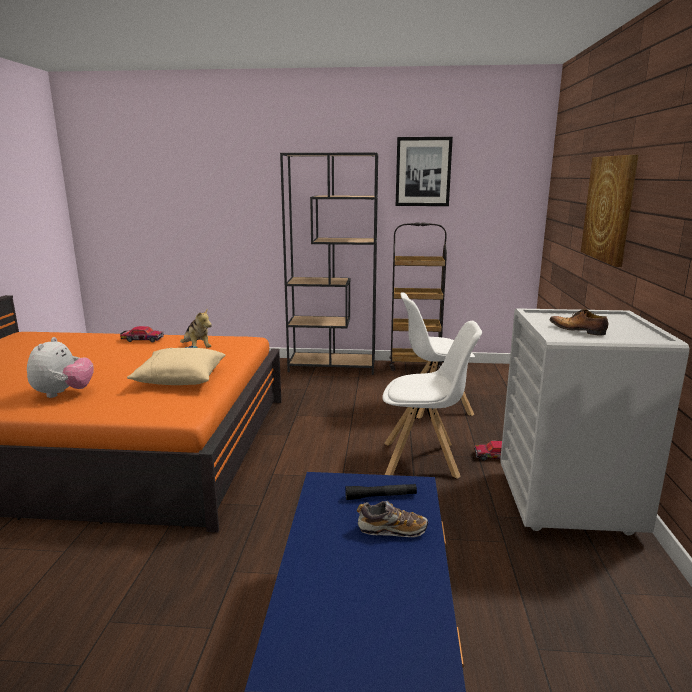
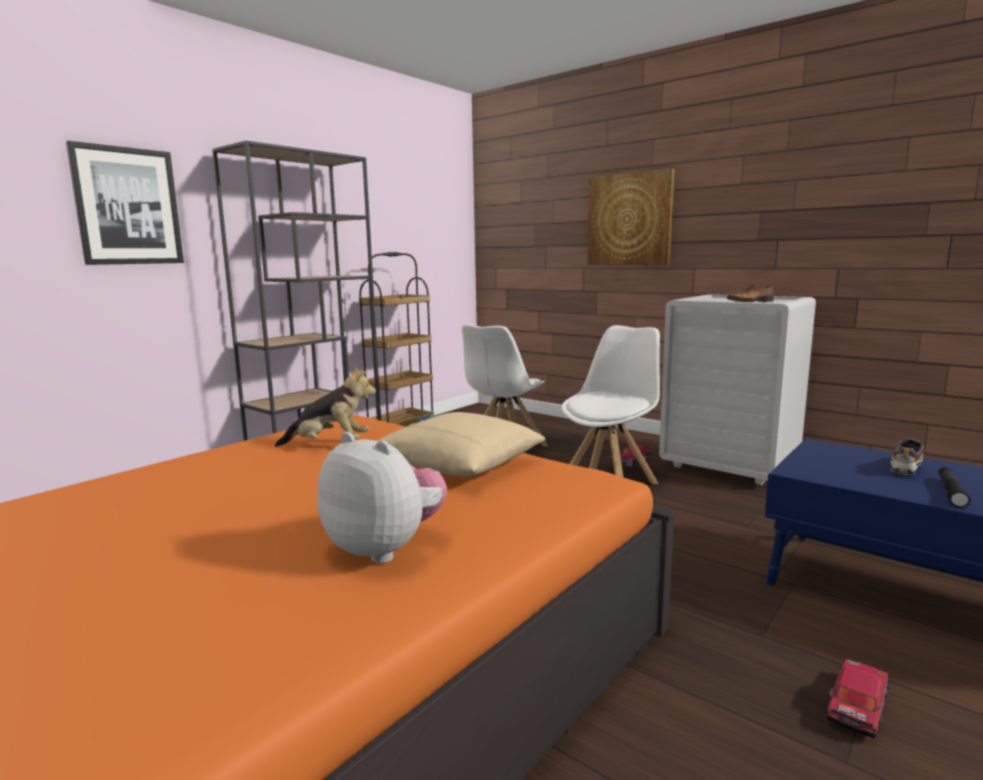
camera: 55 degrees left, 5 degrees down
(142, 339) = (188, 467): toy car -> toy car (856, 706)
(381, 496) = (839, 459): black flashlight -> black flashlight (951, 492)
(423, 172) = (374, 192): picture -> picture (128, 206)

